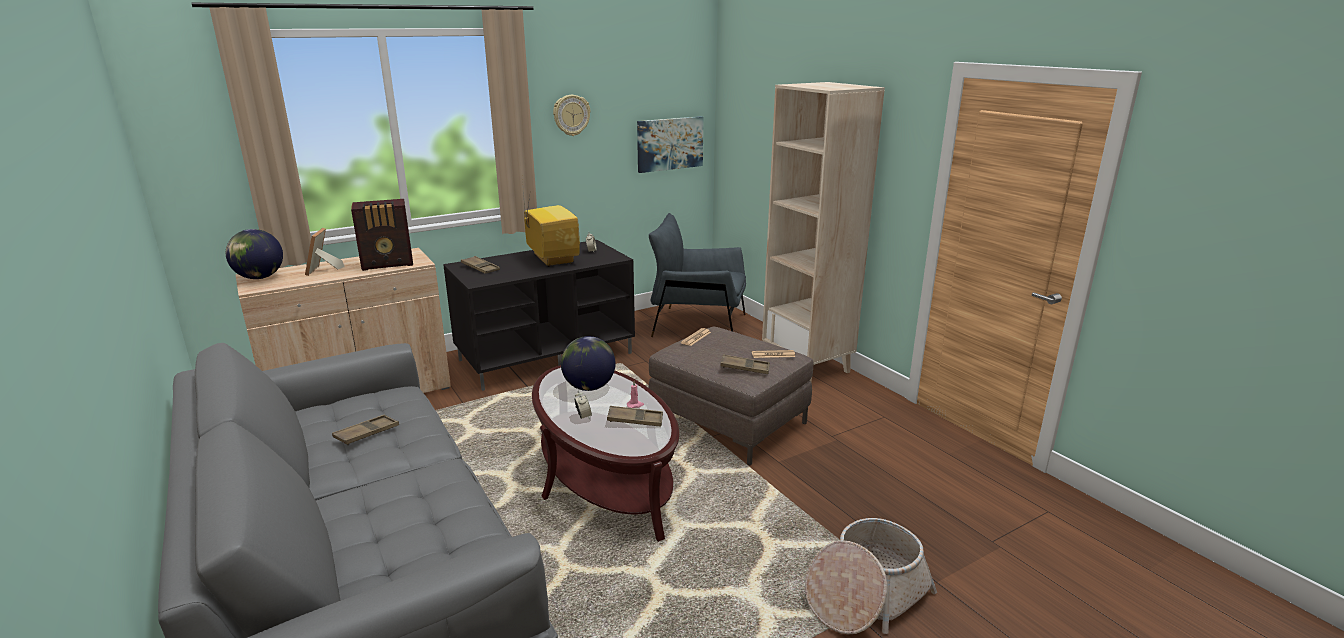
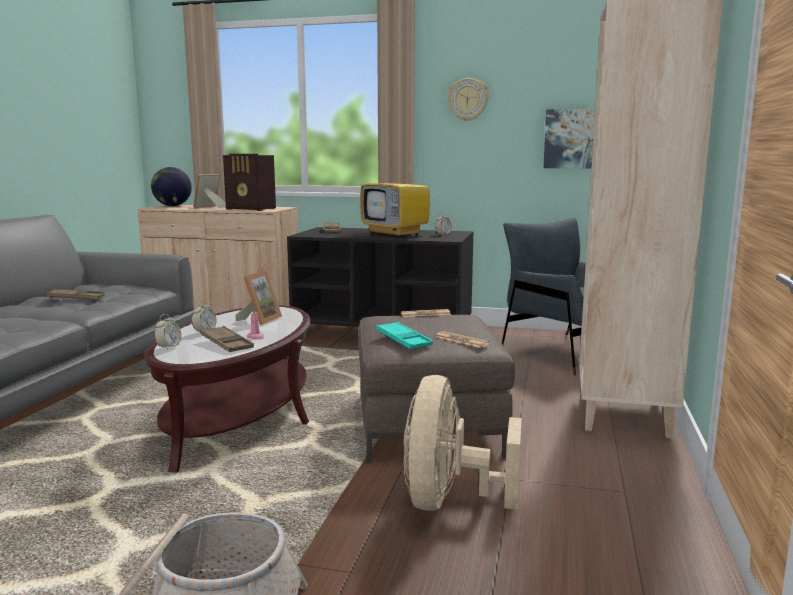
camera: 45 degrees right, 10 degrees down
(551, 259) = (396, 233): television -> television turned 120 degrees clockwise
(589, 387) = (260, 320): globe -> picture frame
(604, 442) = (168, 347): none -> alarm clock
(745, 368) = (403, 340): brown tray -> turquoise tray
(832, 465) = (449, 501): none -> beige fan

